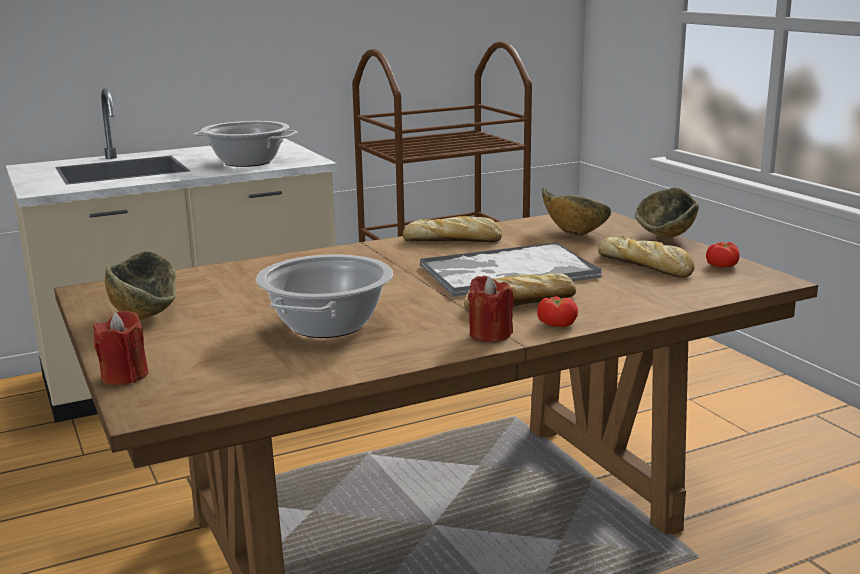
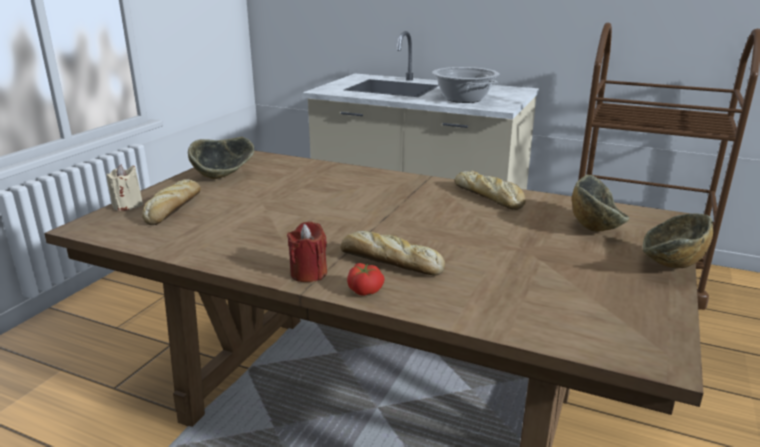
camera: 50 degrees right, 5 degrees up
(125, 376) = (127, 205): red candle -> beige candle
(327, 324) = (262, 221): cooking pot -> none
(507, 272) = (451, 235): tray -> none
(646, 266) = (571, 281): bread -> bread (173, 209)
(723, 266) = (647, 317): tomato -> none

